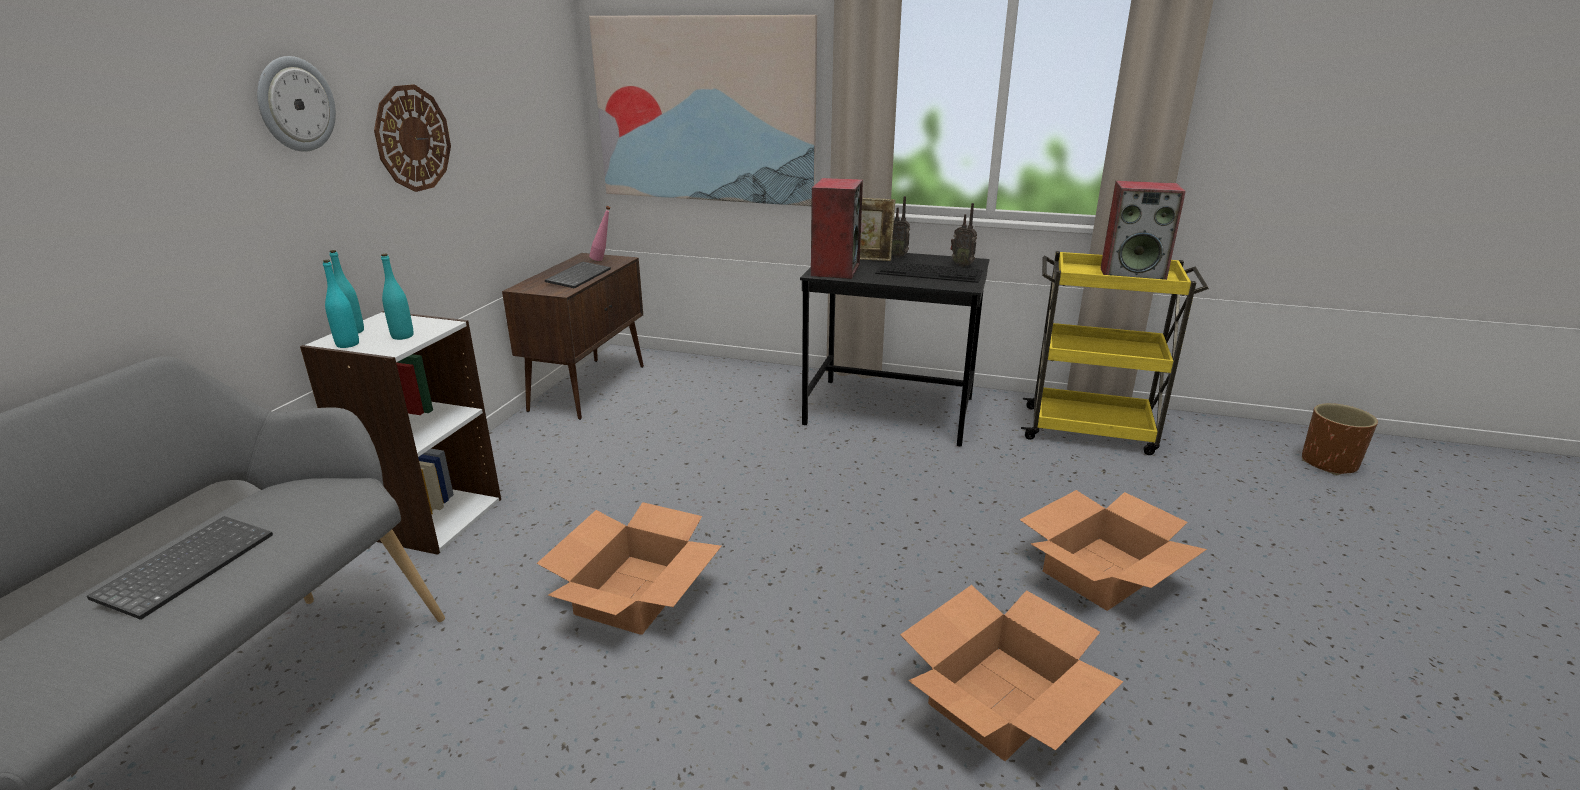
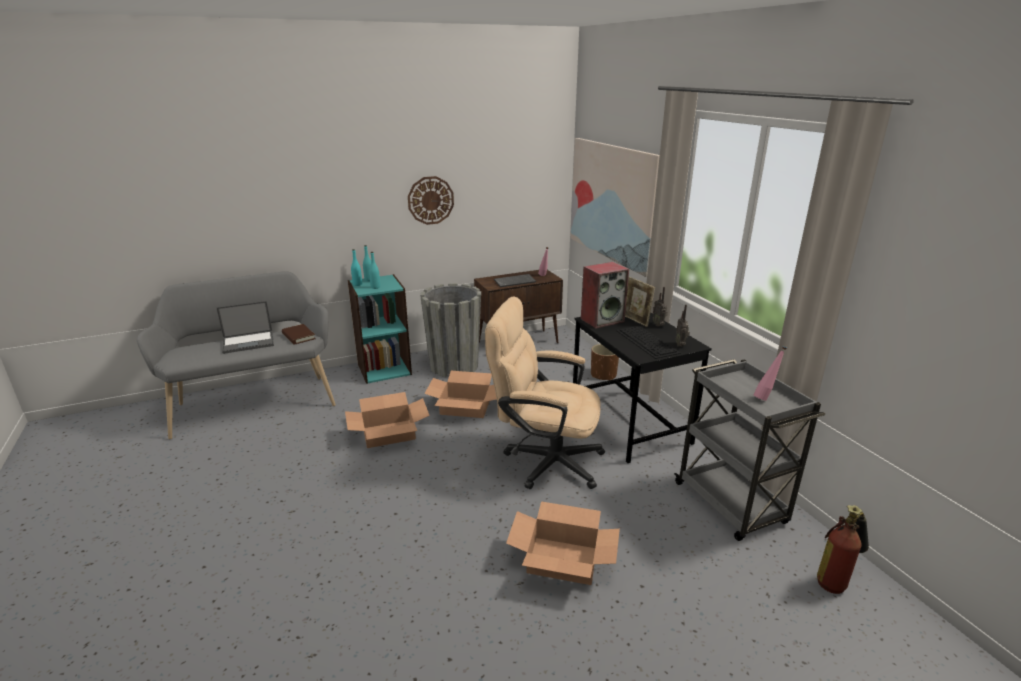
camera: 50 degrees right, 0 degrees up
(187, 566) = (249, 342): keyboard -> laptop
(295, 104) = (368, 184): wall clock -> none
(312, 497) = (298, 336): none -> brown book
(429, 517) = (384, 369): white bookcase -> turquoise bookcase
(551, 455) = (454, 366): none -> grey planter
(888, 493) = (544, 460): none -> beige office chair
(1001, 700) = (417, 559): cardboard box -> cardboard box (465, 407)
(1091, 430) = (731, 504): yellow cart -> grey cart
(1133, 275) = (765, 397): speaker -> pink bottle
(1238, 440) = (837, 579): none -> fire extinguisher
(1329, 463) = (881, 642): brown planter -> brown planter (603, 375)

